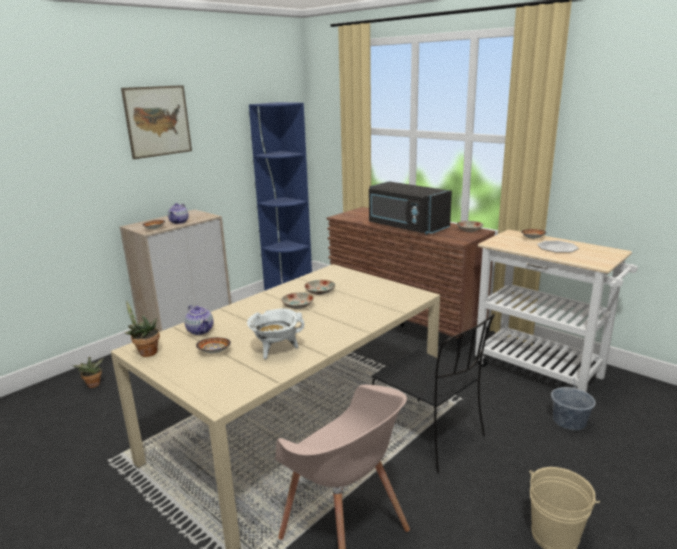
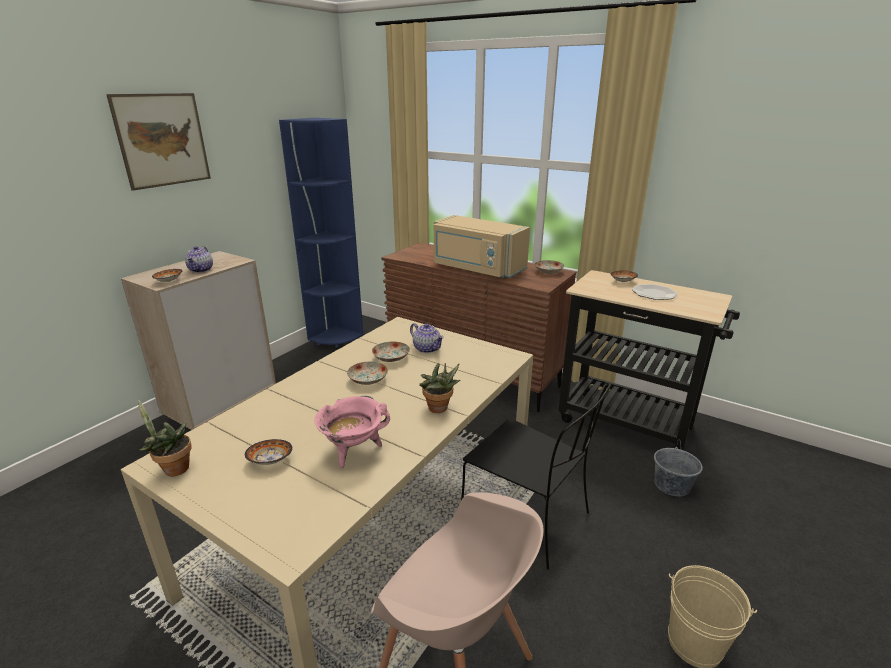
camera: 10 degrees left, 5 degrees up
(93, 385) = (102, 483): potted plant -> potted plant (439, 409)
(200, 330) = (247, 426): teapot -> teapot (427, 348)
(276, 350) = (353, 451): white cooking pot -> pink cooking pot
(406, 227) = (477, 269): black microwave -> beige microwave
(540, 371) = (627, 424): white cart -> black cart

